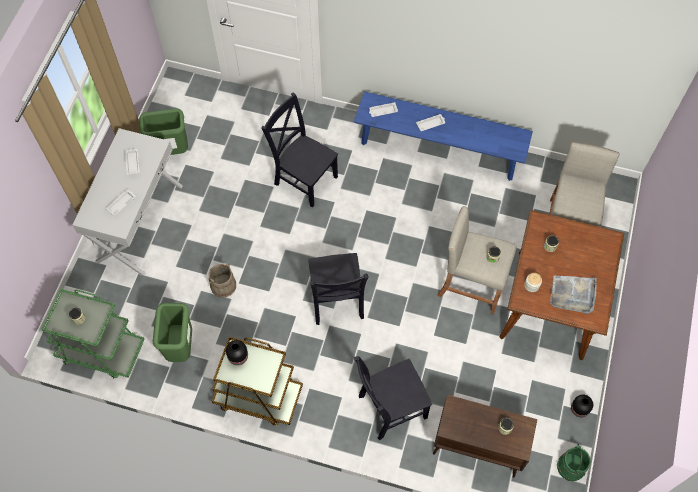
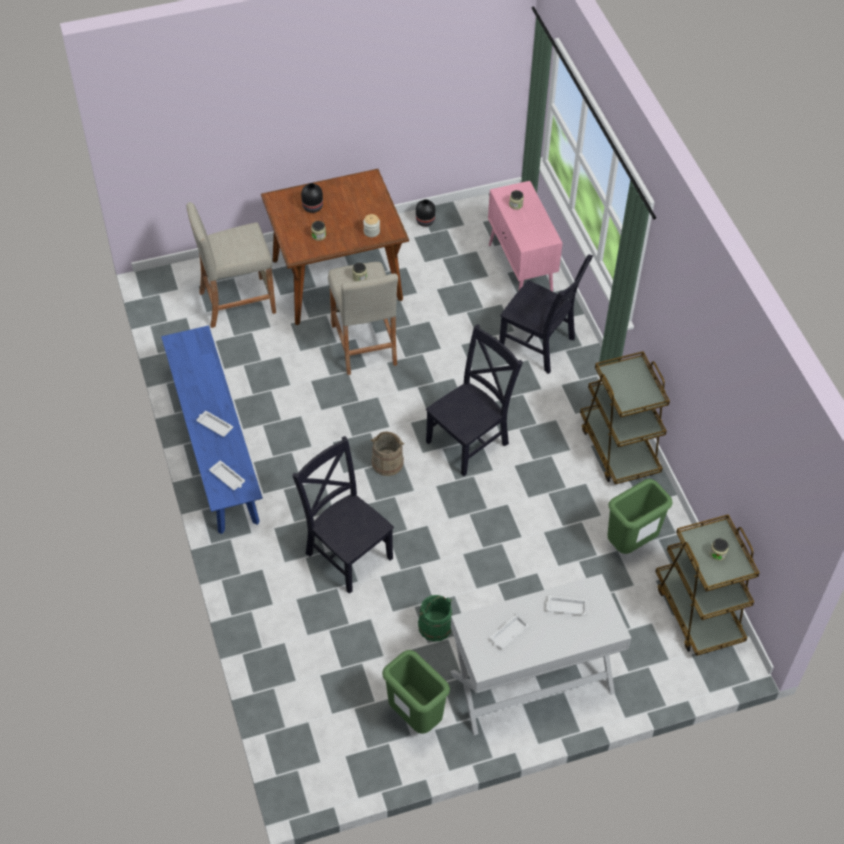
camera: 125 degrees left, 10 degrees down
(101, 350) = (698, 612): green cart -> brown cart
(223, 286) = (536, 548): beige bucket -> beige bucket (387, 462)
(238, 357) = (631, 399): black vase -> black vase (313, 207)
(304, 178) = (347, 553): black chair -> black chair turned 135 degrees clockwise
(476, 448) = (520, 271): brown cabinet -> pink cabinet
(570, 467) = (481, 207): green bucket -> green bucket (435, 626)
(573, 294) = (357, 202): grey tray -> none

